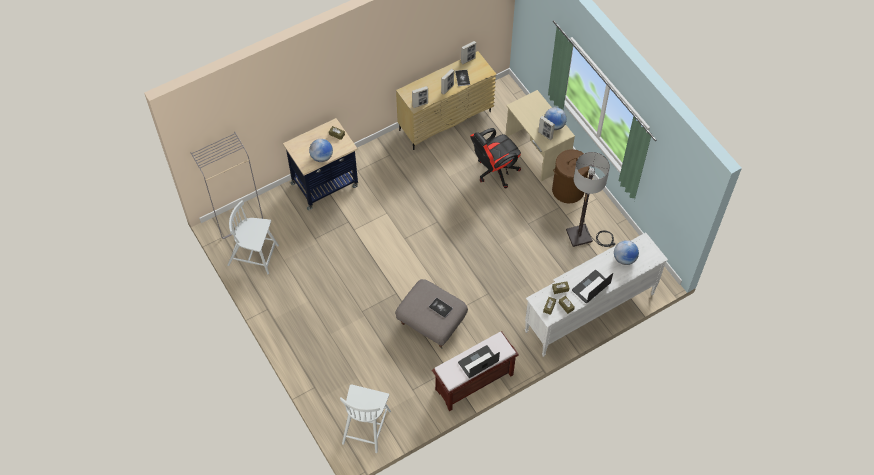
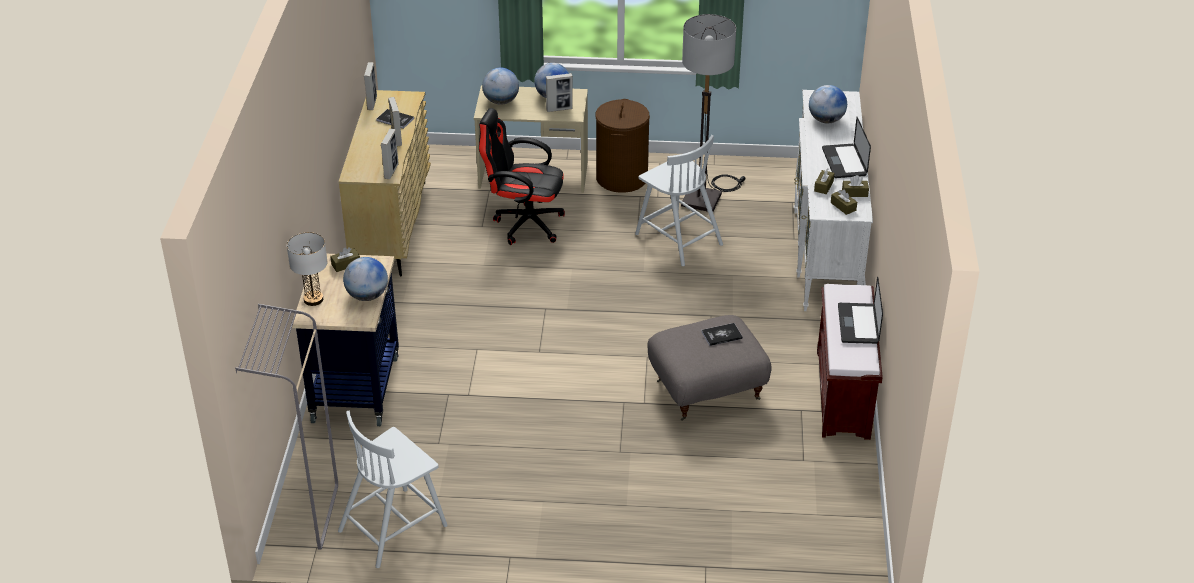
camera: 55 degrees left, 20 degrees down
(304, 139) = (313, 299): none -> table lamp
(366, 426) = (825, 538): white chair -> white chair (677, 238)
(494, 172) = (523, 223): black office chair -> black office chair turned 105 degrees clockwise
(530, 107) = (501, 101): none -> globe

